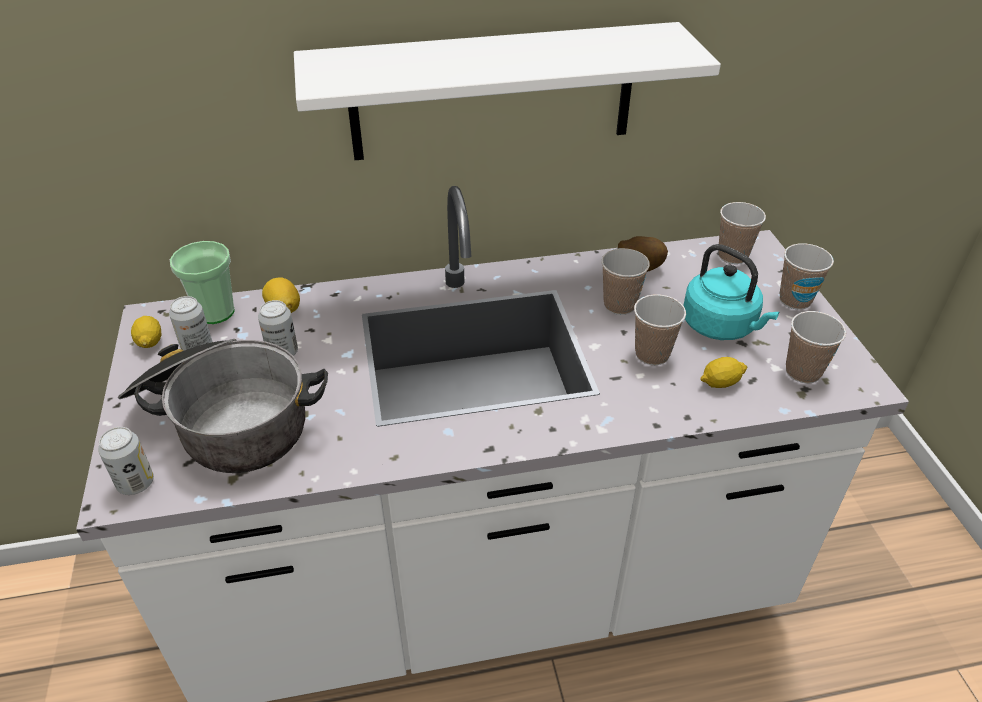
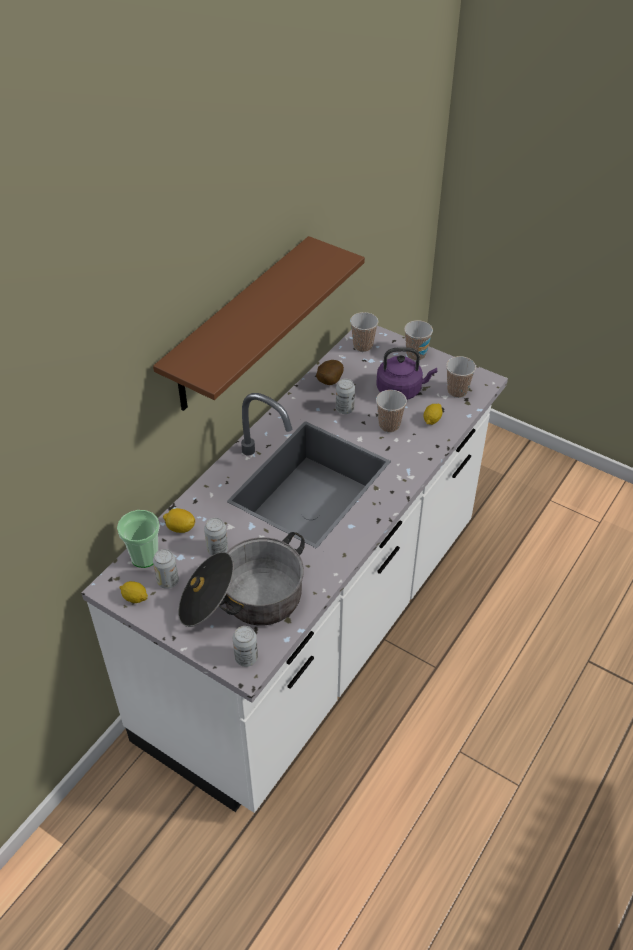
camera: 45 degrees left, 5 degrees up
(492, 93) = (238, 327): white shelf -> brown shelf
(619, 305) = (344, 409): cup -> can
(721, 326) = (401, 390): turquoise kettle -> purple kettle

